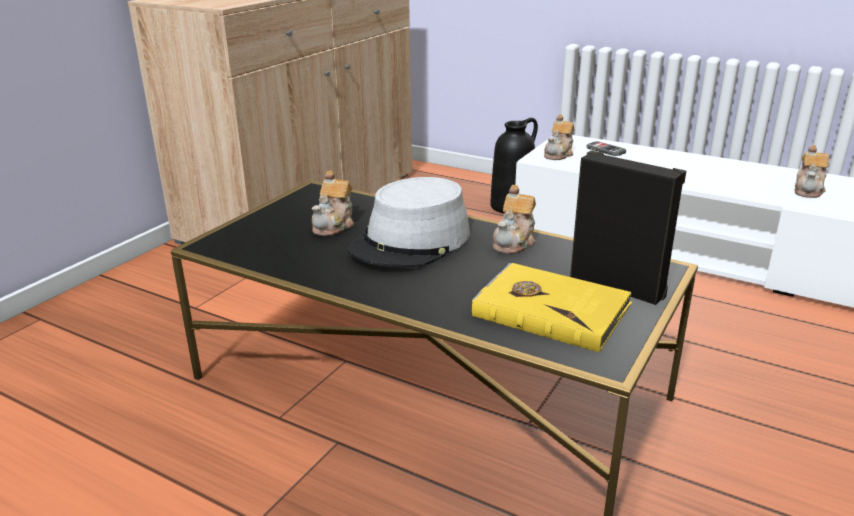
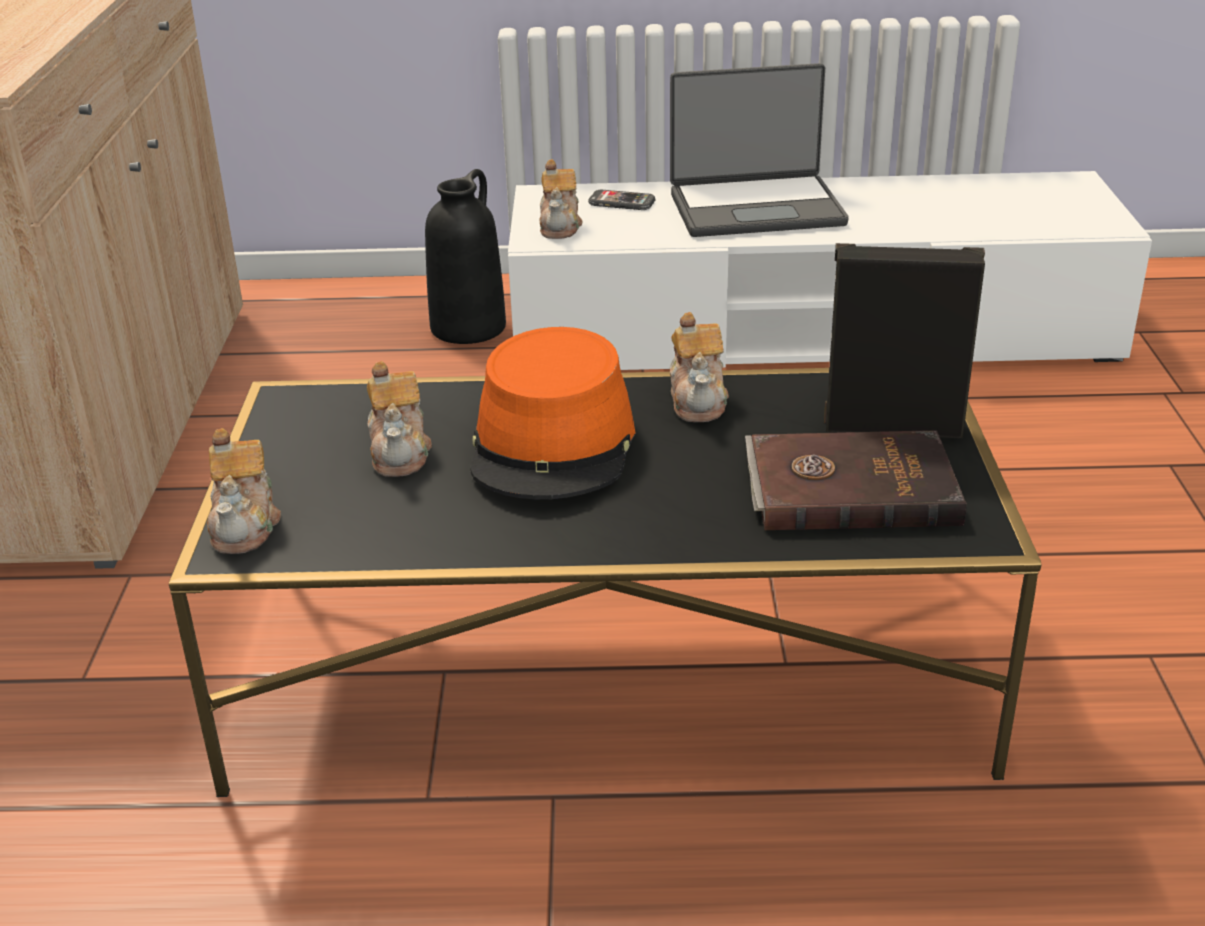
camera: 30 degrees left, 5 degrees up
(411, 242) = (554, 444): grey hat -> orange hat
(550, 309) = (849, 487): yellow book -> brown book
(683, 167) = (756, 208): none -> laptop
(808, 190) = (939, 208): teapot -> teapot (246, 525)

